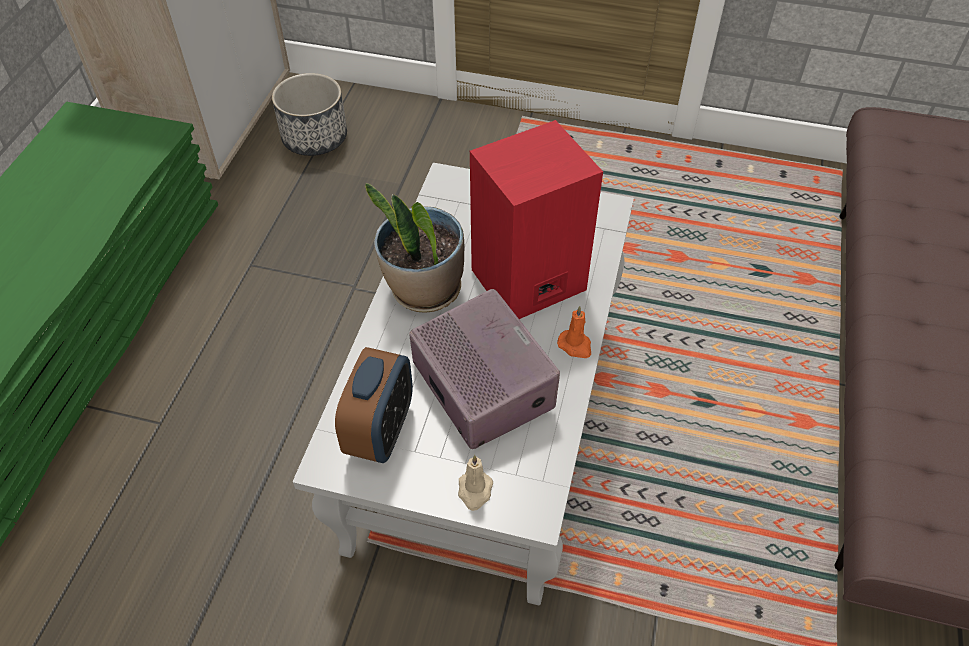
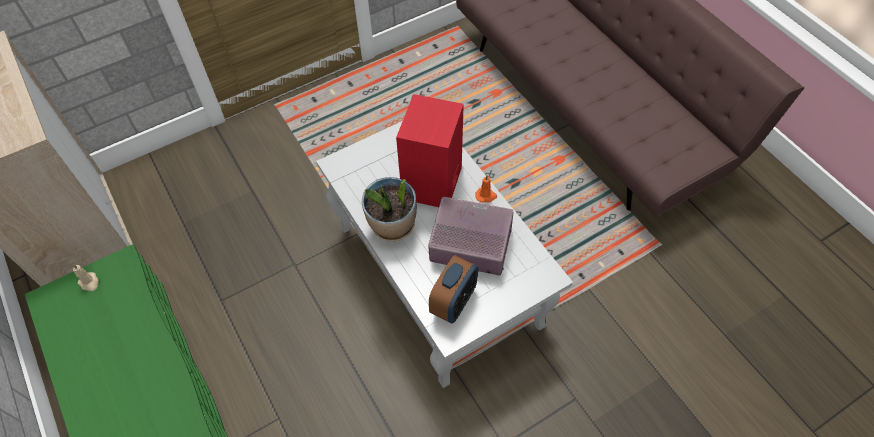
camera: 45 degrees left, 5 degrees up
(314, 137) = (166, 202): planter -> none
(380, 431) = (453, 302): alarm clock -> alarm clock turned 60 degrees clockwise
(475, 491) = (520, 290): beige candle -> beige candle (89, 282)

